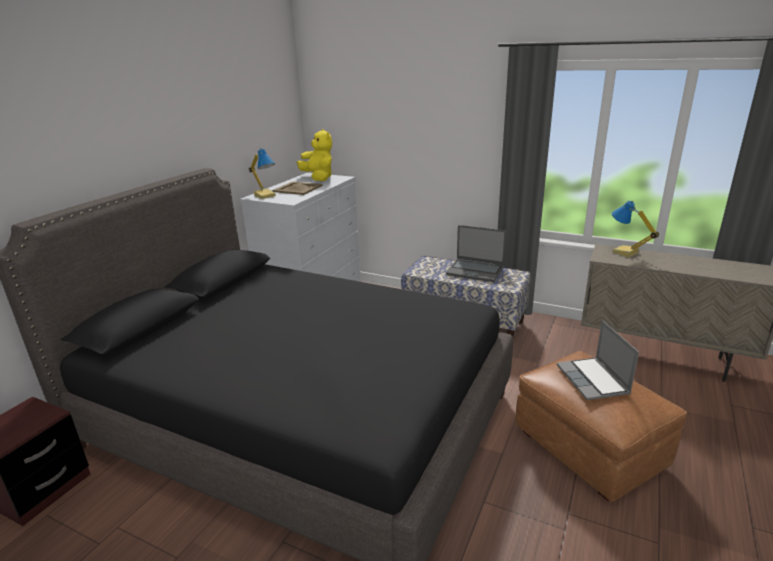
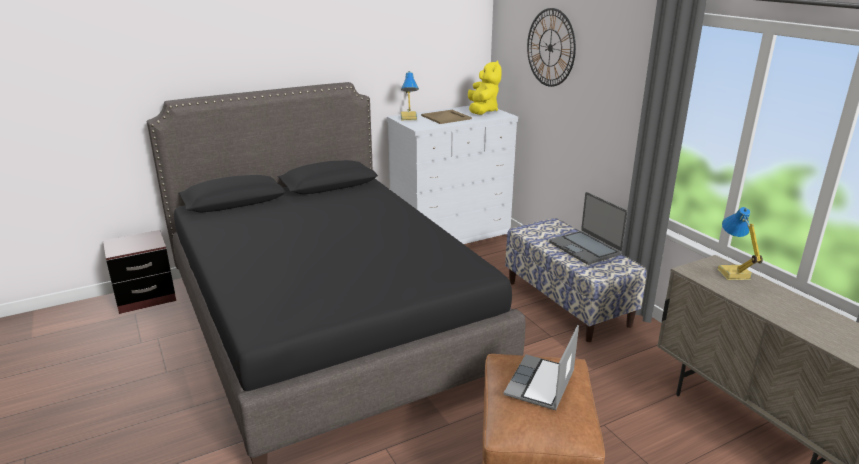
camera: 35 degrees right, 0 degrees up
(382, 109) = (550, 47): none -> wall clock

